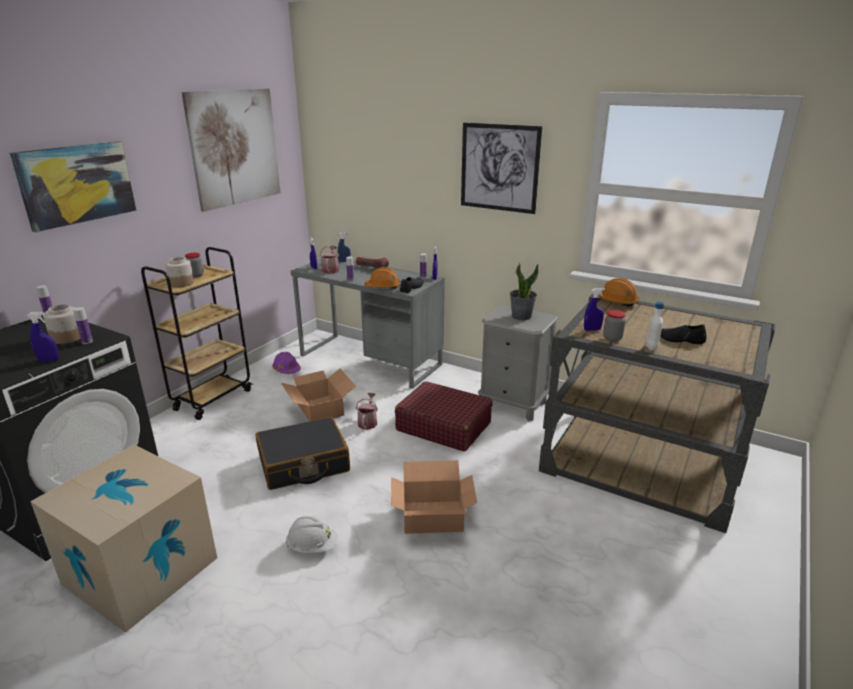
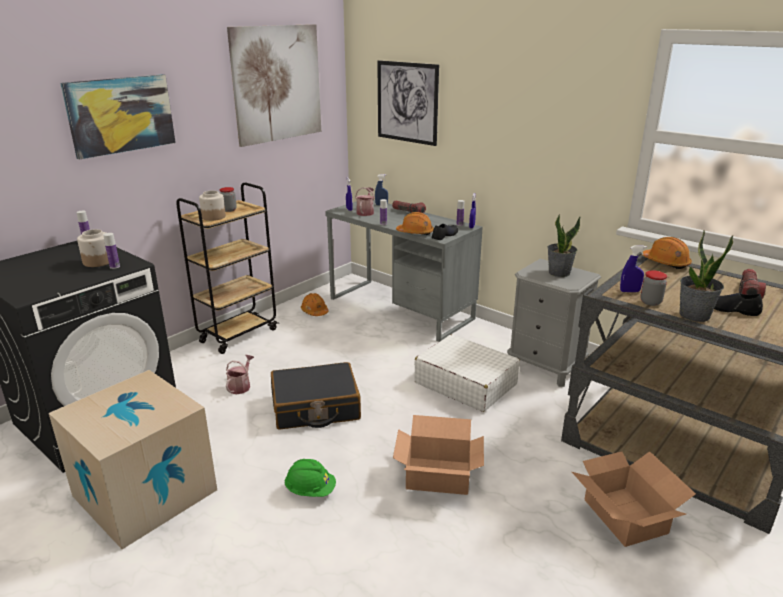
camera: 10 degrees right, 0 degrees up
(48, 360) = (77, 281): blue spray bottle -> none
(286, 369) = (314, 311): purple hard hat -> orange hard hat
(312, 546) = (310, 490): white hard hat -> green hard hat
(321, 409) = (342, 354): cardboard box -> cardboard box (625, 515)
(368, 422) = (387, 371): watering can -> watering can (241, 386)
(443, 426) = (465, 383): red suitcase -> white suitcase
(499, 168) = (547, 111): picture -> picture (407, 102)
(651, 347) = (694, 315): white bottle -> potted plant
(690, 322) = (748, 290): none -> flashlight

